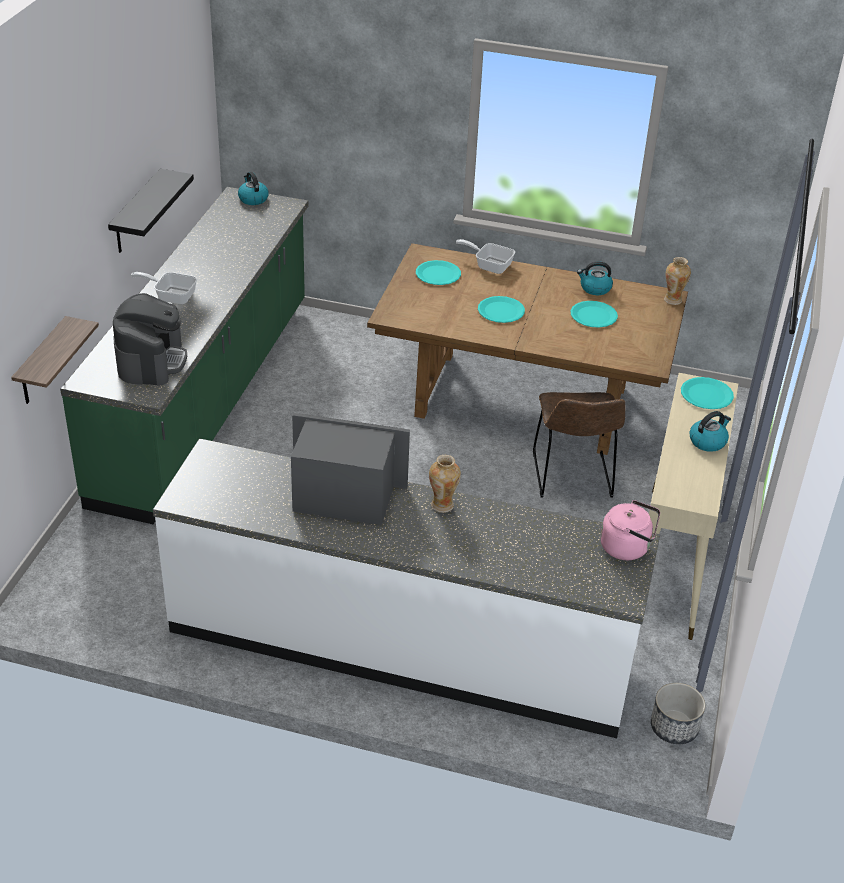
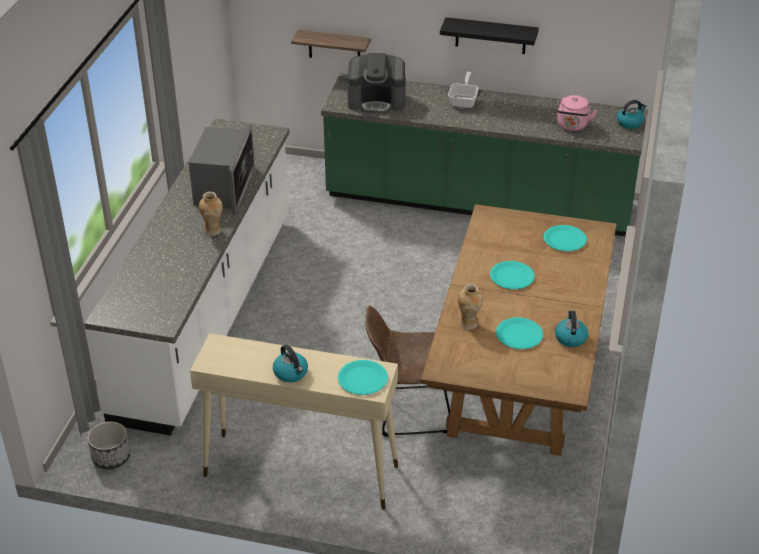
camera: 90 degrees right, 0 degrees up
(489, 265) = (592, 270): frying pan -> none
(627, 547) = (159, 319): pink kettle -> pink kettle (572, 126)
(673, 300) = (564, 393): vase -> vase (469, 324)

